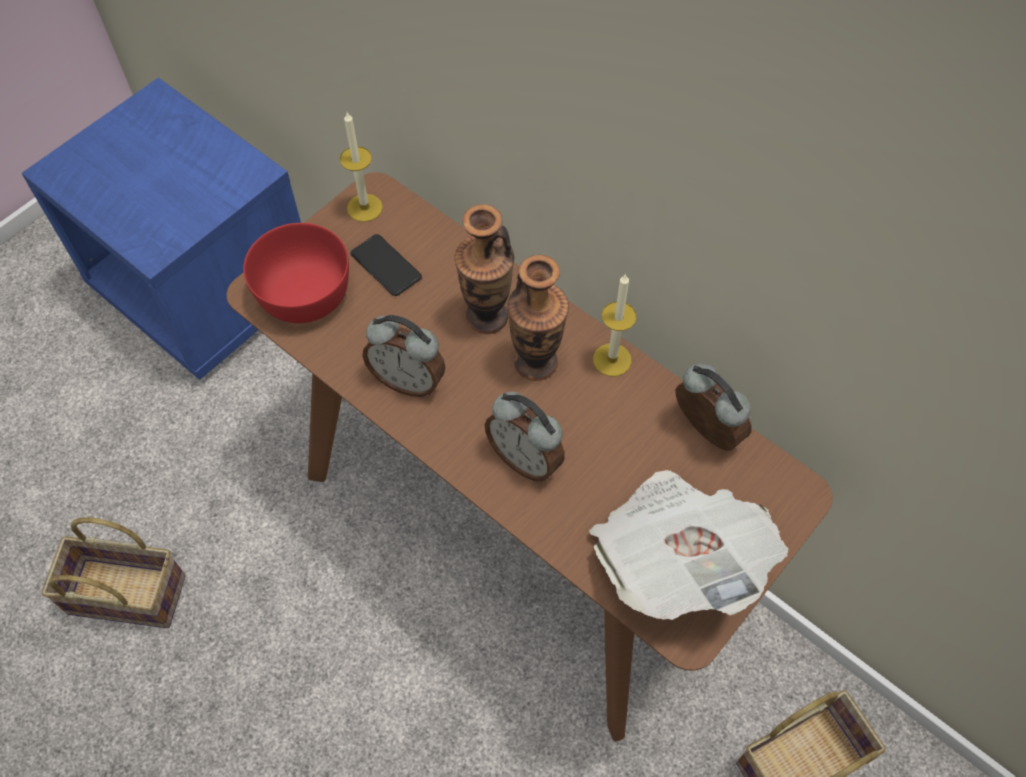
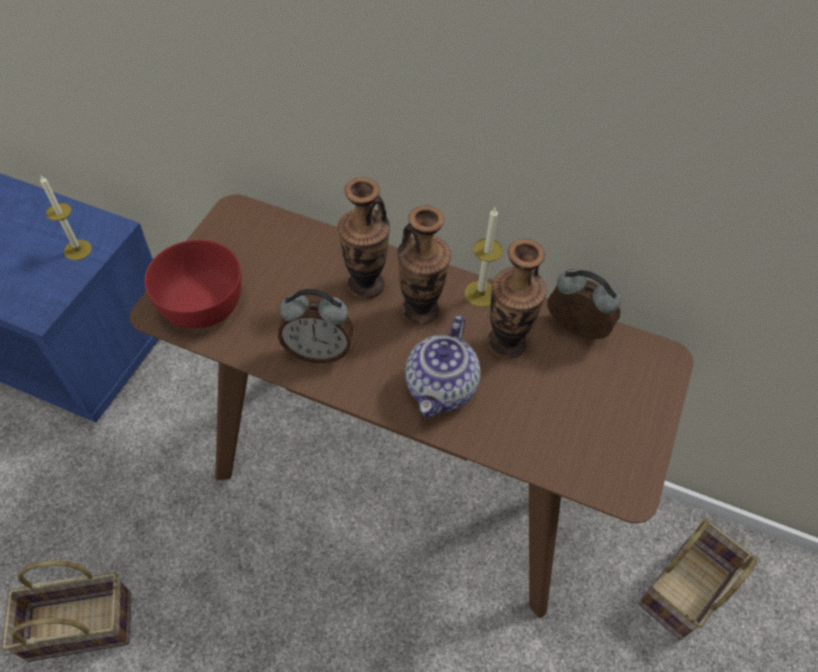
camera: 20 degrees left, 5 degrees down
(364, 208) = (230, 224): candle -> candle (77, 250)
(386, 266) = (265, 265): phone -> none
(525, 459) = (441, 389): alarm clock -> teapot
(618, 426) = (506, 343): none -> vase
(677, 557) = (595, 433): newspaper -> none

